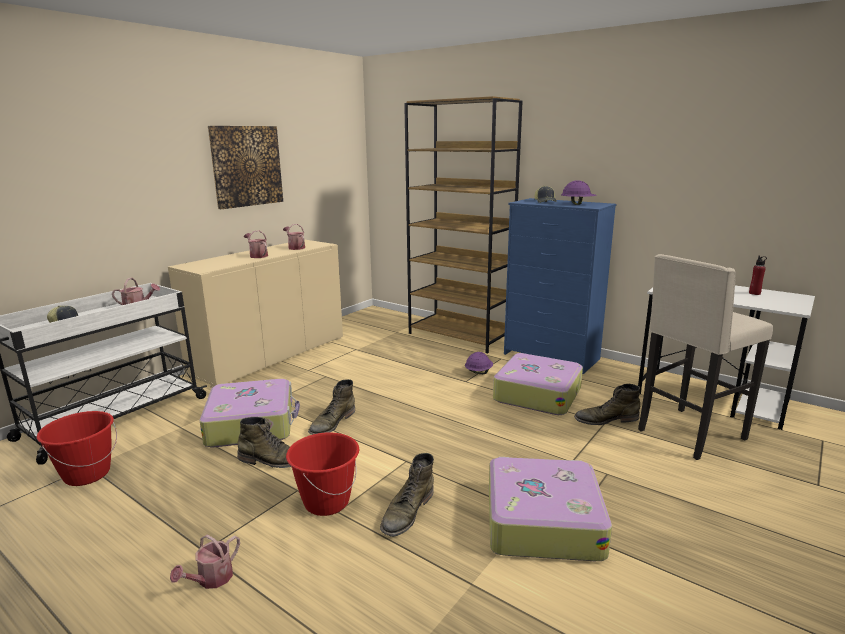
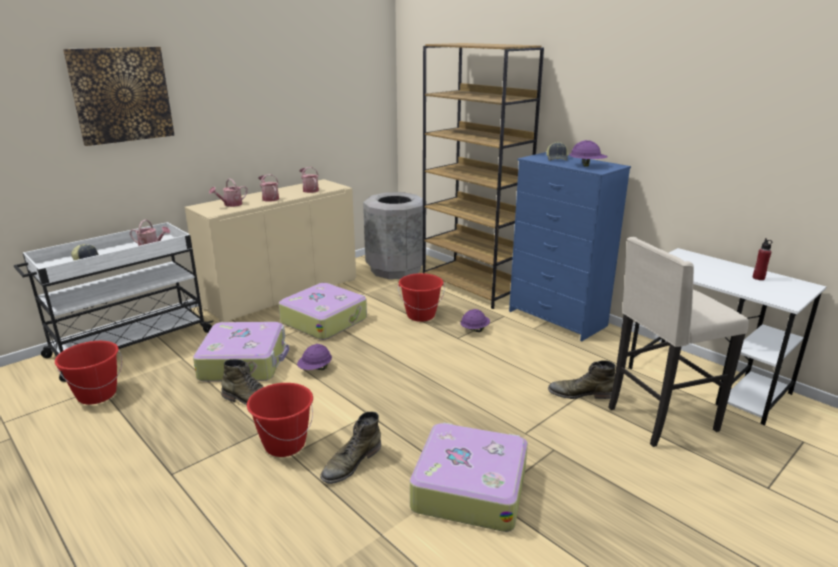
camera: 10 degrees right, 5 degrees up
(211, 579) = (170, 499): watering can -> watering can (230, 204)
(246, 166) = (265, 108): picture -> picture (121, 95)
(332, 423) = (315, 369): green boot -> purple hard hat
(379, 326) = (396, 269): none -> grey trash can
(420, 364) = (421, 315): none -> red bucket
(537, 394) = (523, 359): suitcase -> suitcase (324, 320)

